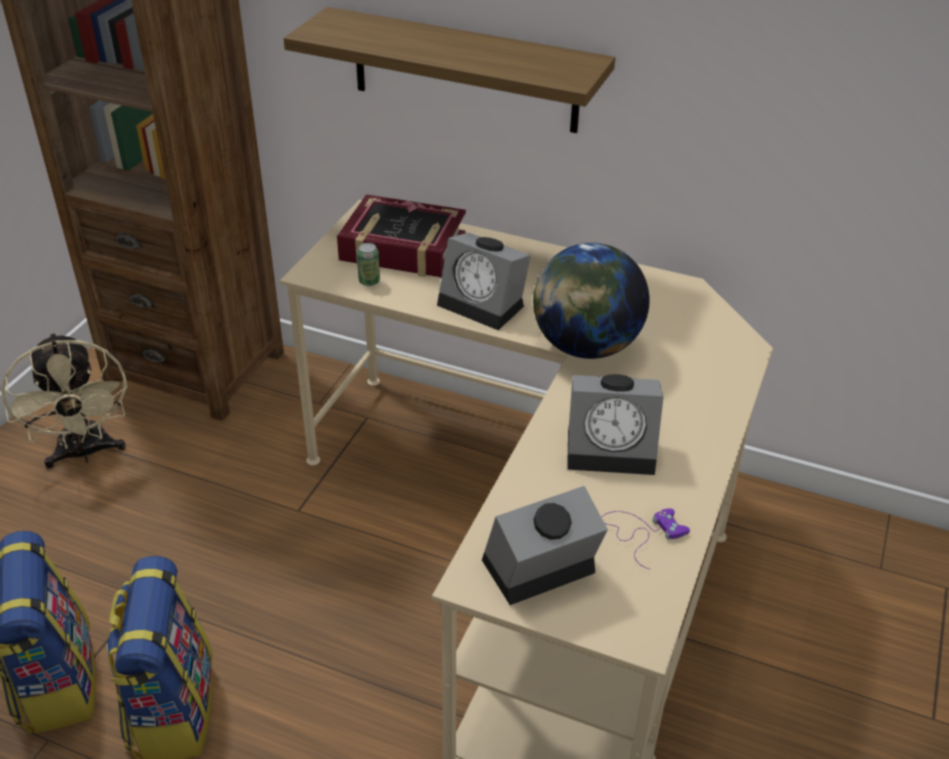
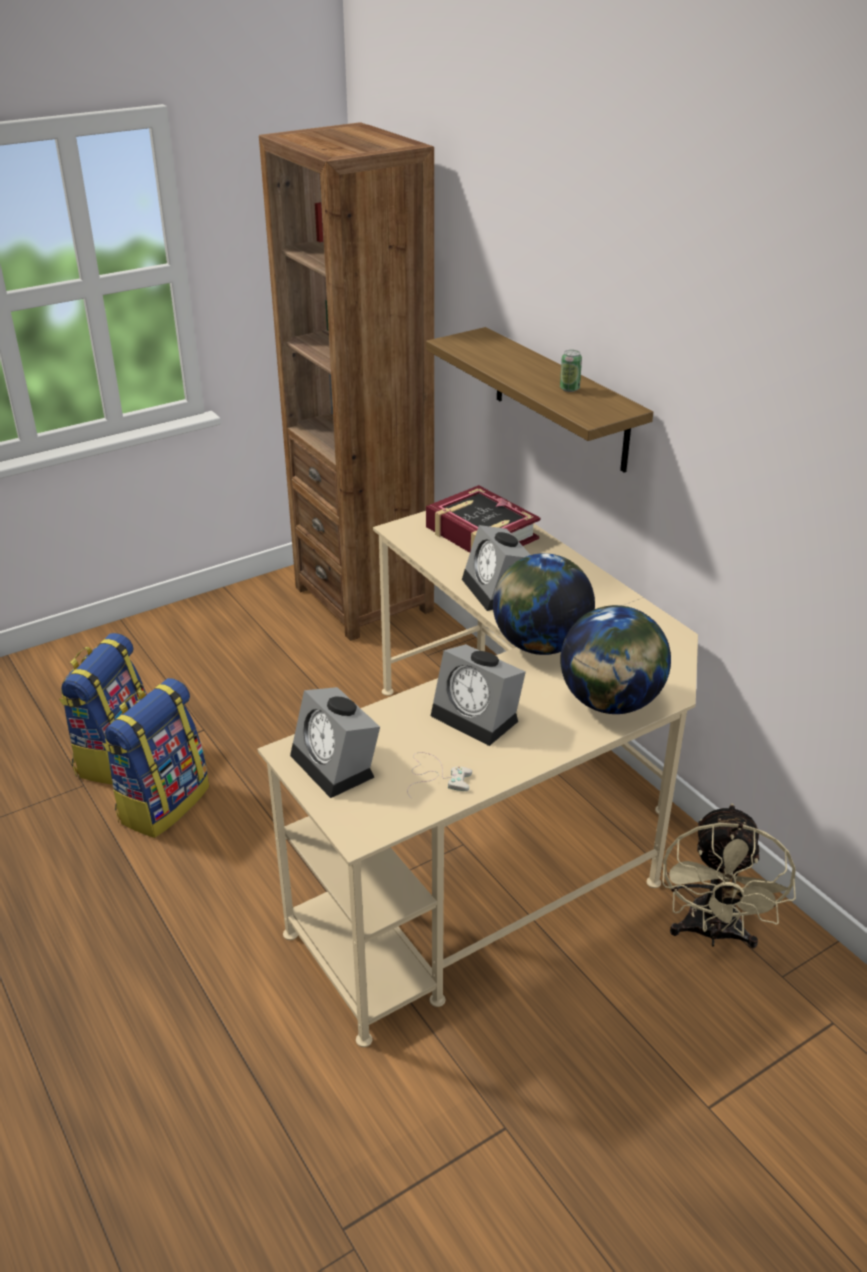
camera: 35 degrees right, 5 degrees down
(85, 453) = (246, 626): beige fan -> beige fan (713, 934)
(369, 281) = (432, 547): can -> can (569, 389)
(538, 571) = (337, 766): alarm clock -> alarm clock turned 135 degrees counterclockwise
(642, 532) = (436, 776): purple game controller -> white game controller
(707, 379) = (610, 703): none -> globe

